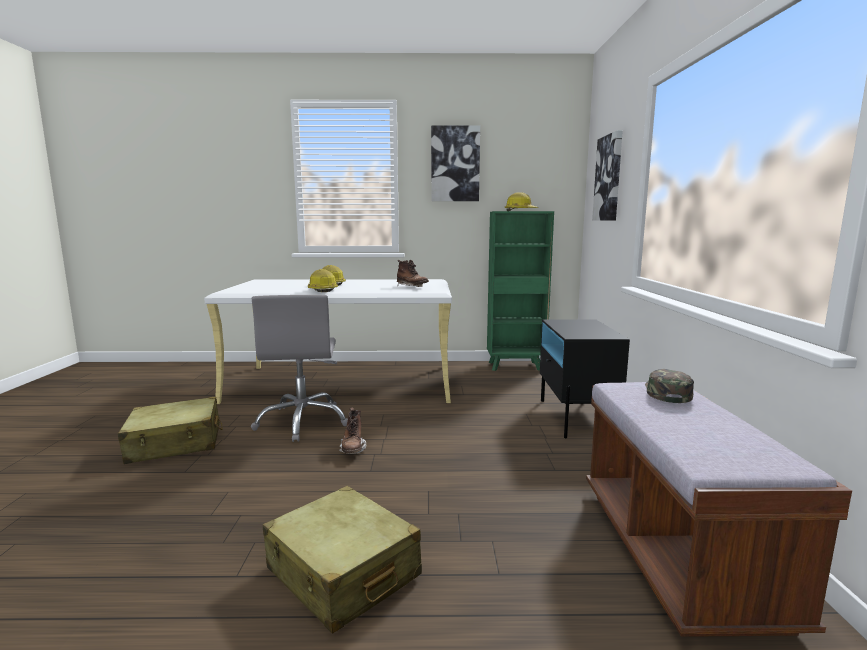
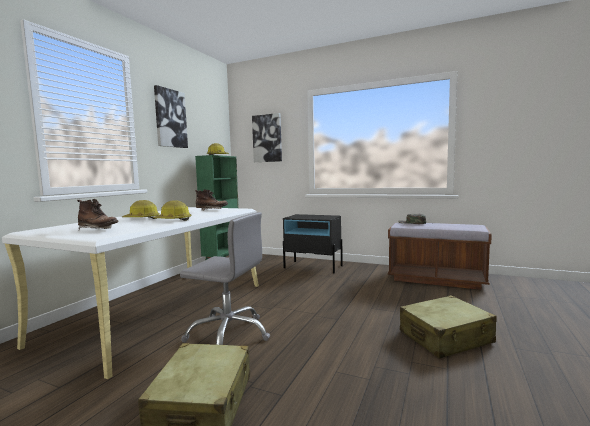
camera: 65 degrees left, 5 degrees down
(352, 449) = (301, 321): brown boot -> brown boot (98, 230)

